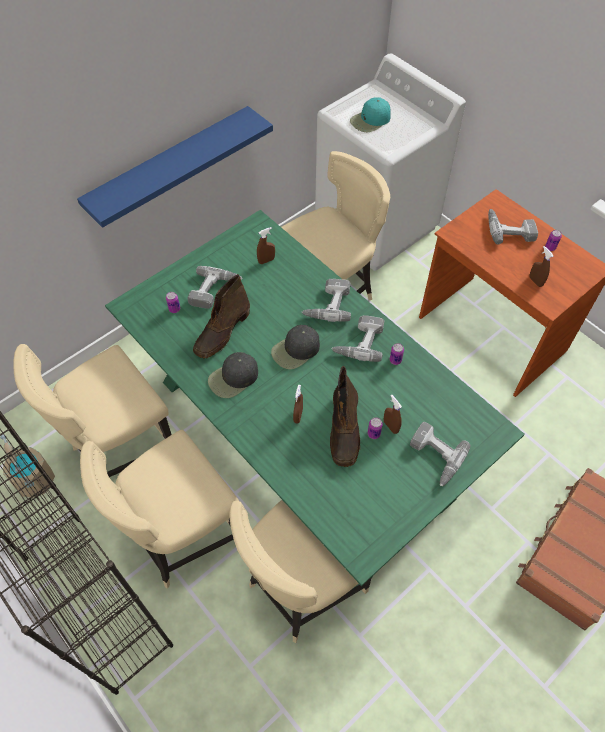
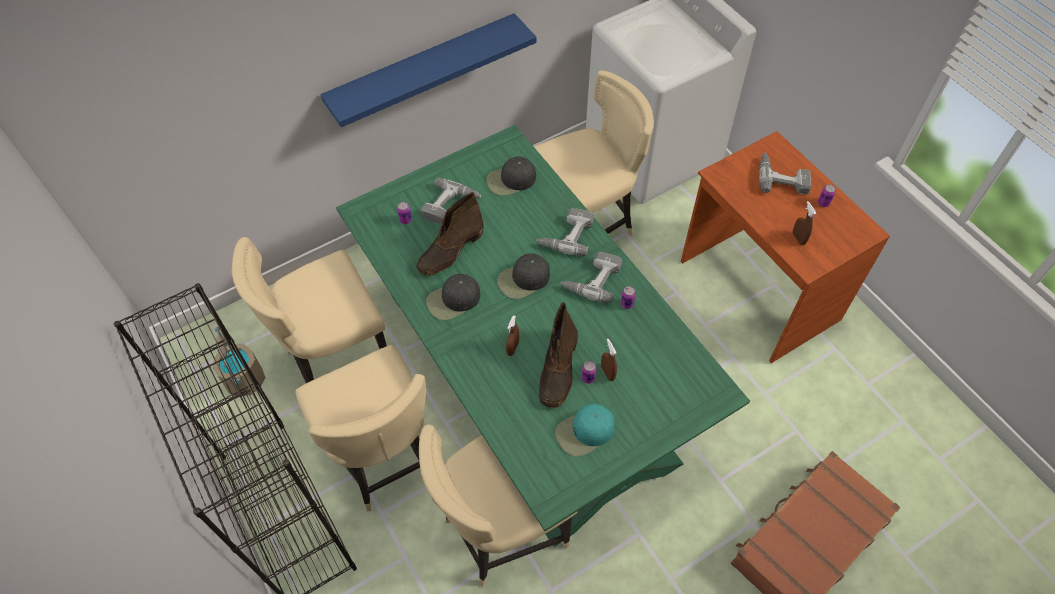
camera: 10 degrees right, 0 degrees up
(181, 536) = (384, 458): beige chair -> beige chair turned 90 degrees counterclockwise
(266, 260) = (511, 180): brown spray bottle -> black cap
(370, 120) = (649, 40): turquoise cap -> turquoise cap (585, 432)
(434, 456) = (647, 411): power drill -> none

